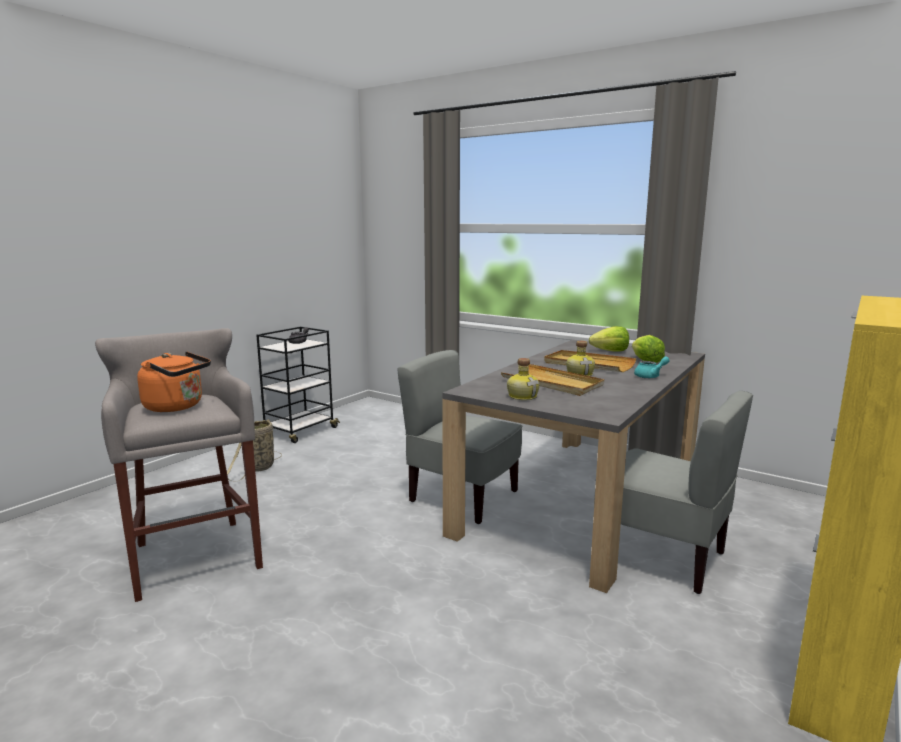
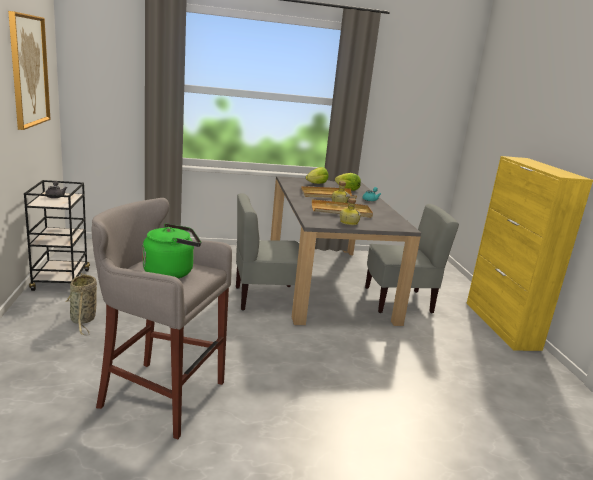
camera: 45 degrees left, 5 degrees up
(177, 407) = (171, 272): orange kettle -> green kettle
(293, 218) = (28, 71): none -> picture

